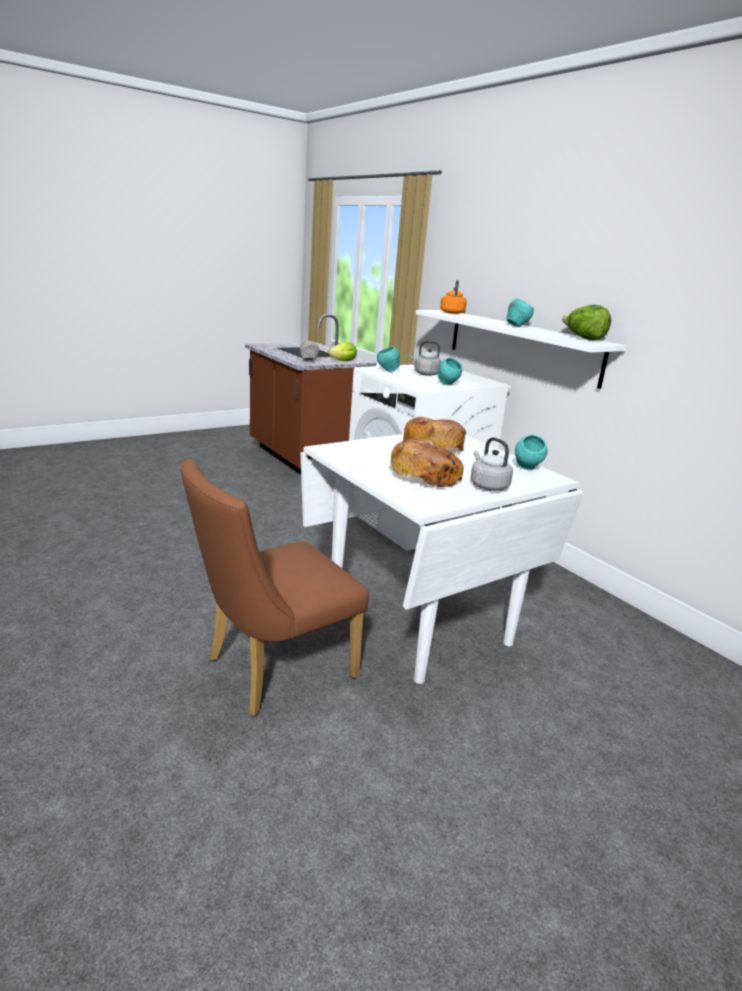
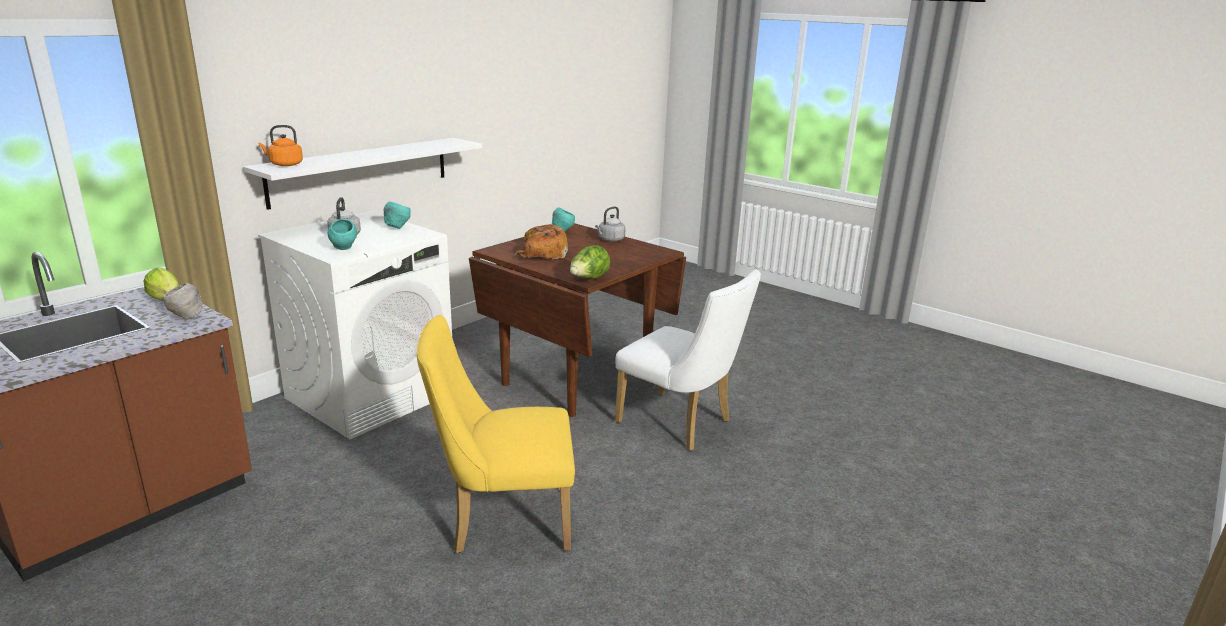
camera: 105 degrees left, 0 degrees up
(194, 543) = (502, 521): none -> yellow chair
(271, 670) = (681, 424): brown chair -> white chair
(416, 622) = (578, 379): white dining table -> brown dining table
(426, 475) = (610, 253): bread -> none
(517, 326) = (384, 151): turquoise bowl -> none
(583, 338) = (437, 142): lettuce -> lettuce (588, 279)

